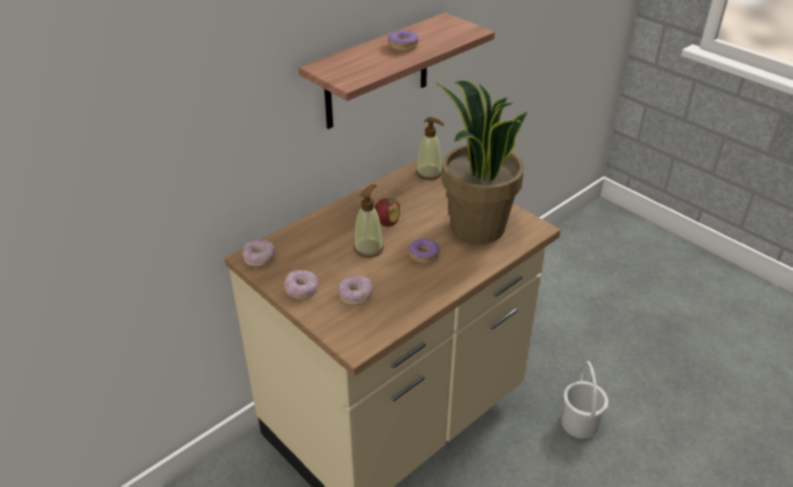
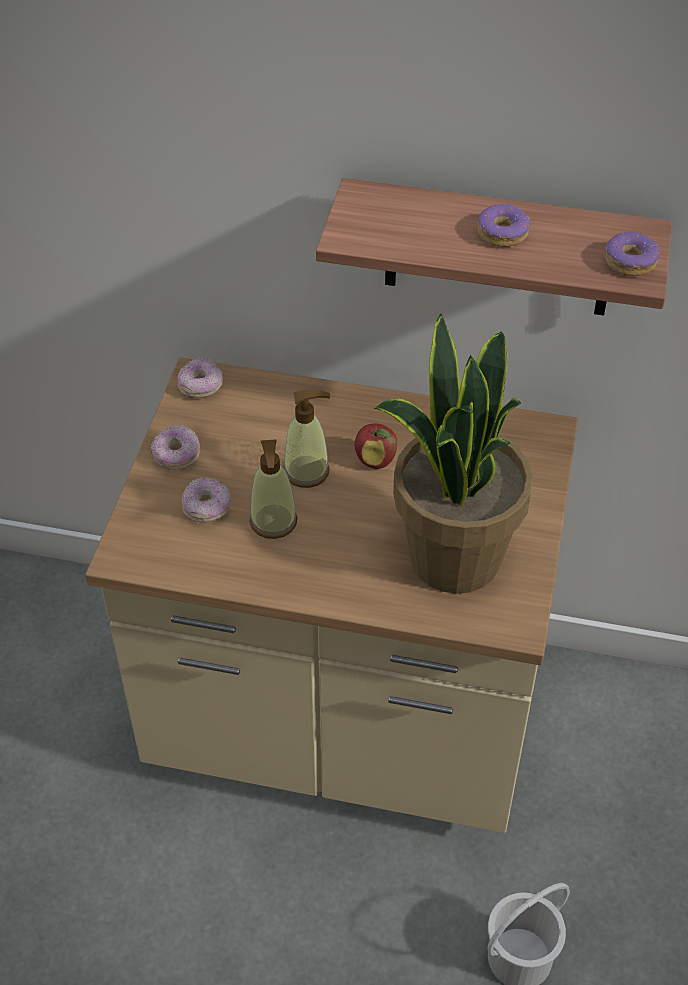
camera: 55 degrees right, 10 degrees up
(423, 255) = (341, 532): donut -> donut (629, 262)
(429, 173) = (532, 444): soap dispenser -> soap dispenser (273, 522)

